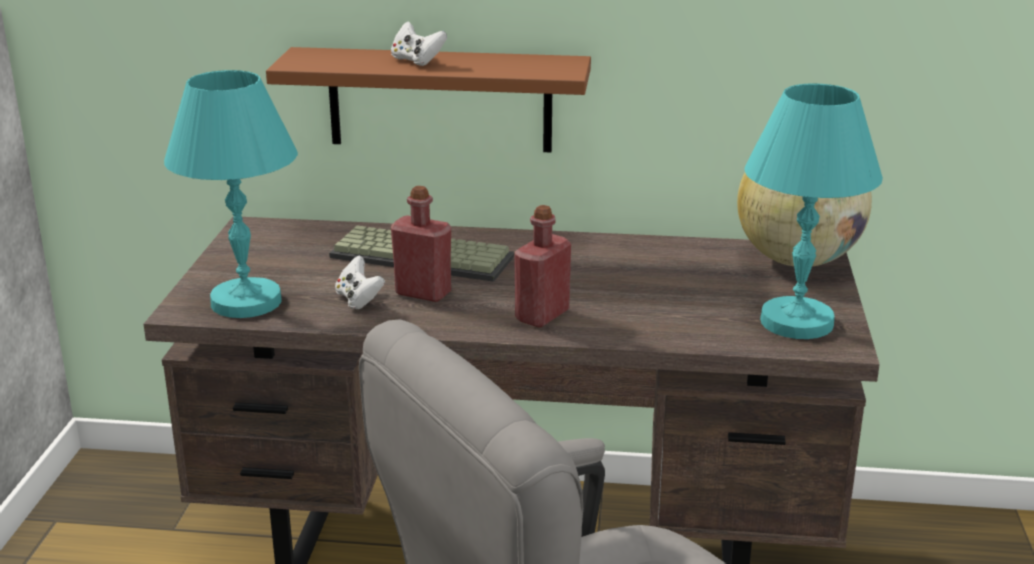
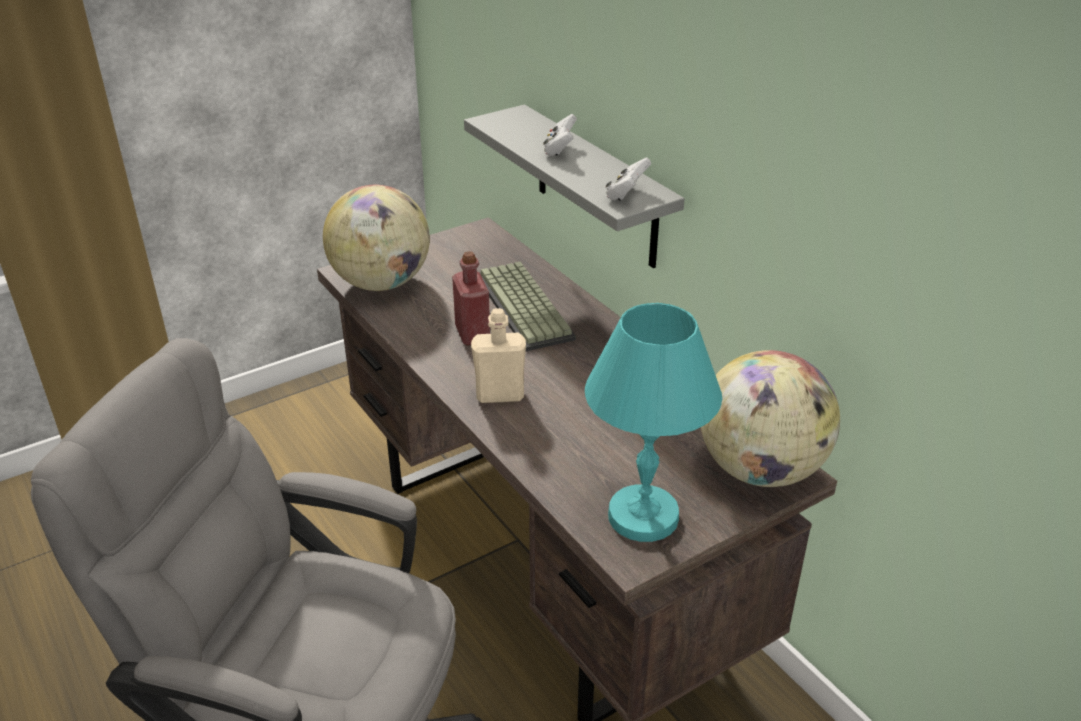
camera: 50 degrees right, 10 degrees up
(246, 301) = (381, 283): turquoise table lamp -> globe
(359, 300) = (432, 317): white game controller -> white game controller (626, 194)
(440, 100) = (596, 187): brown shelf -> grey shelf
(542, 315) = (500, 395): red bottle -> beige bottle

